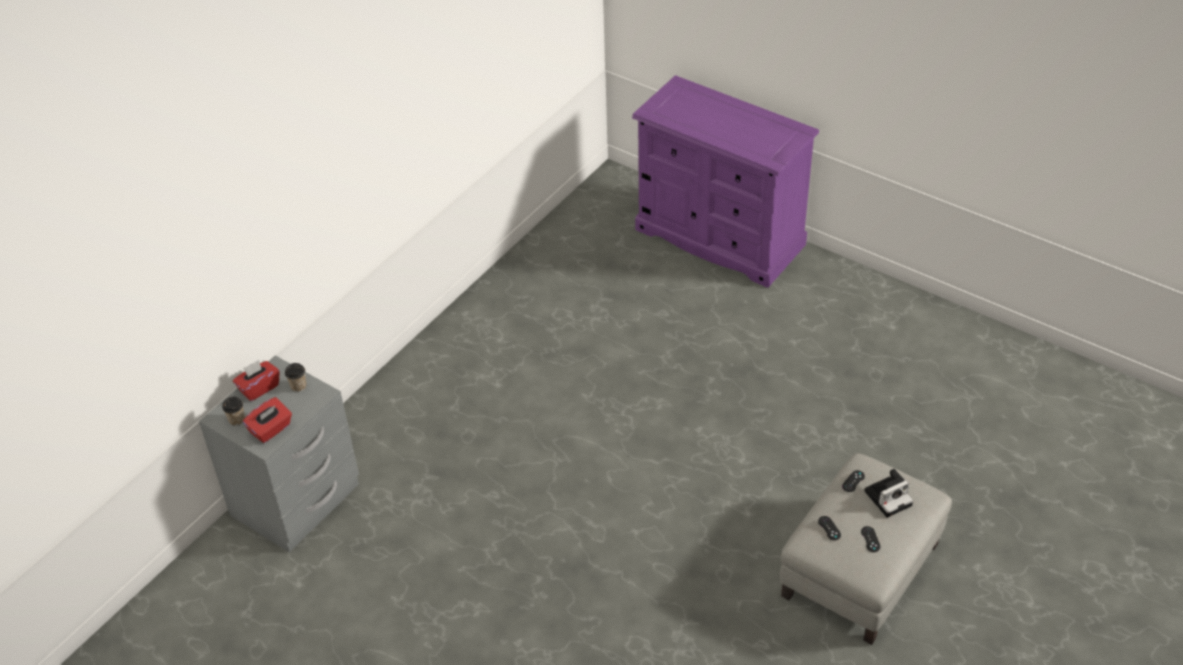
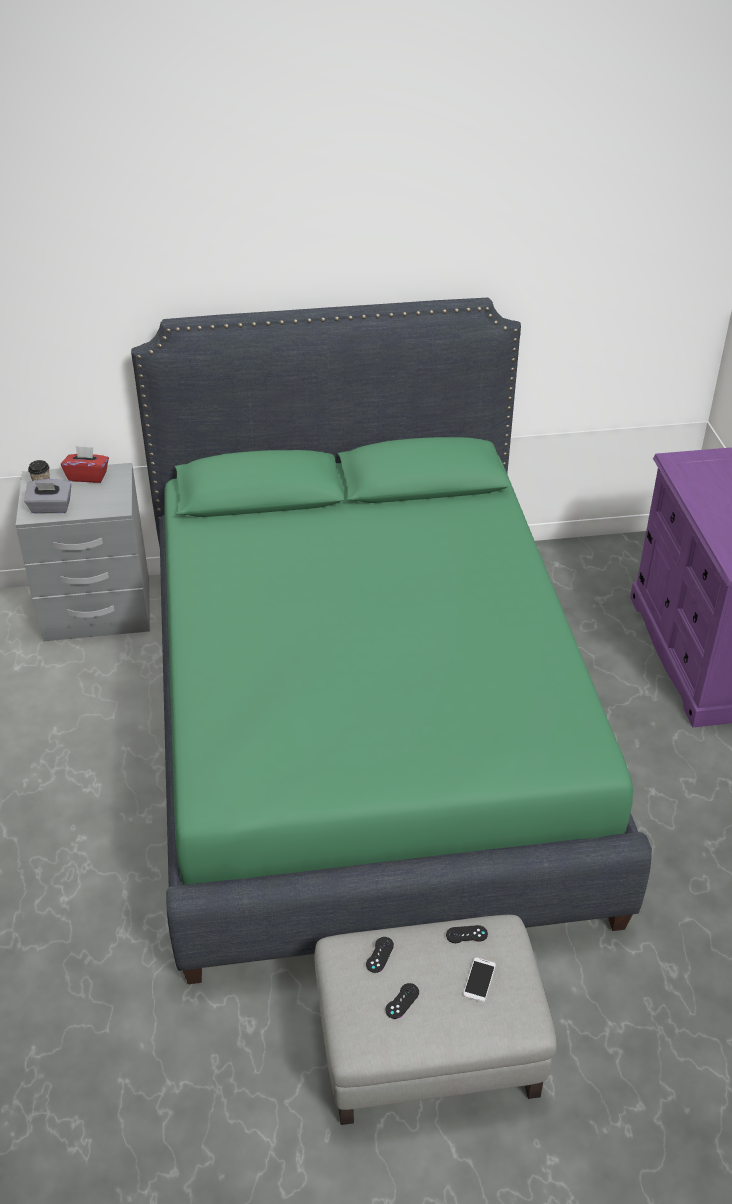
camera: 45 degrees right, 5 degrees down
(271, 429) = (50, 508): red tissue box -> grey tissue box
(298, 386) = (111, 493): cup -> none
(595, 433) = (366, 730): none -> green bed
(889, 497) = (479, 980): camera -> phone

